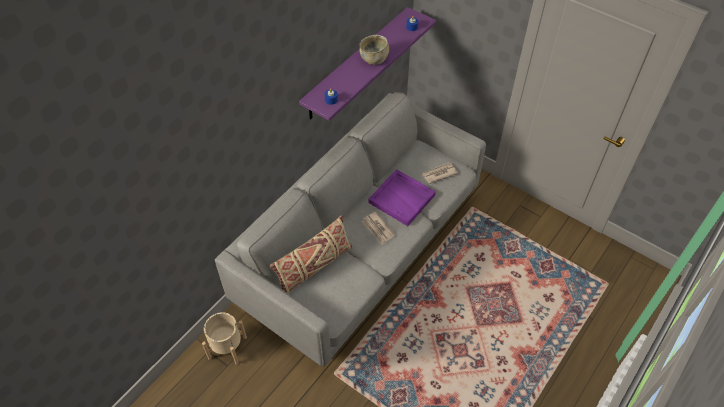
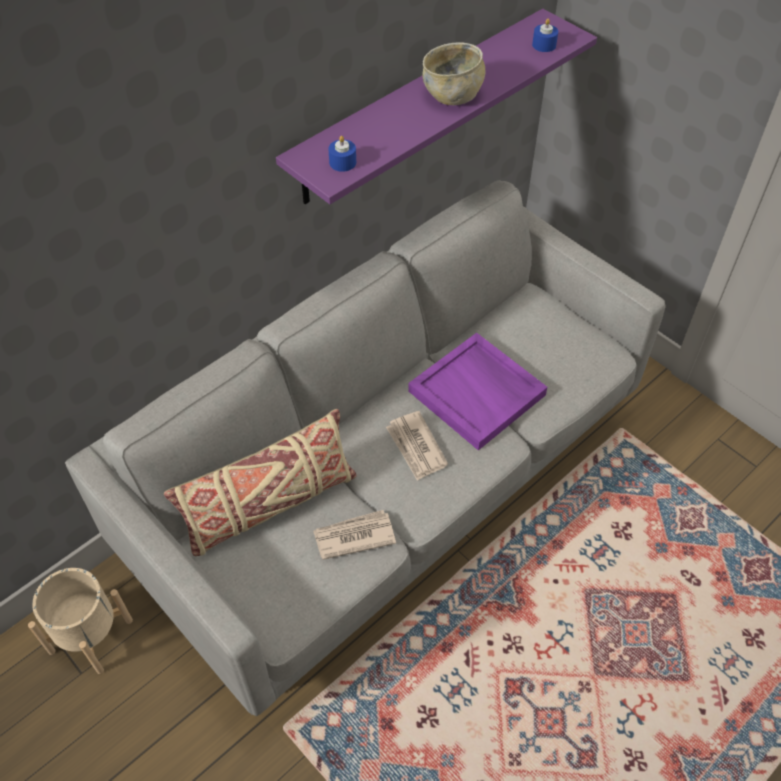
camera: 10 degrees right, 0 degrees up
(439, 174) = (561, 354): newspaper -> newspaper (353, 536)

